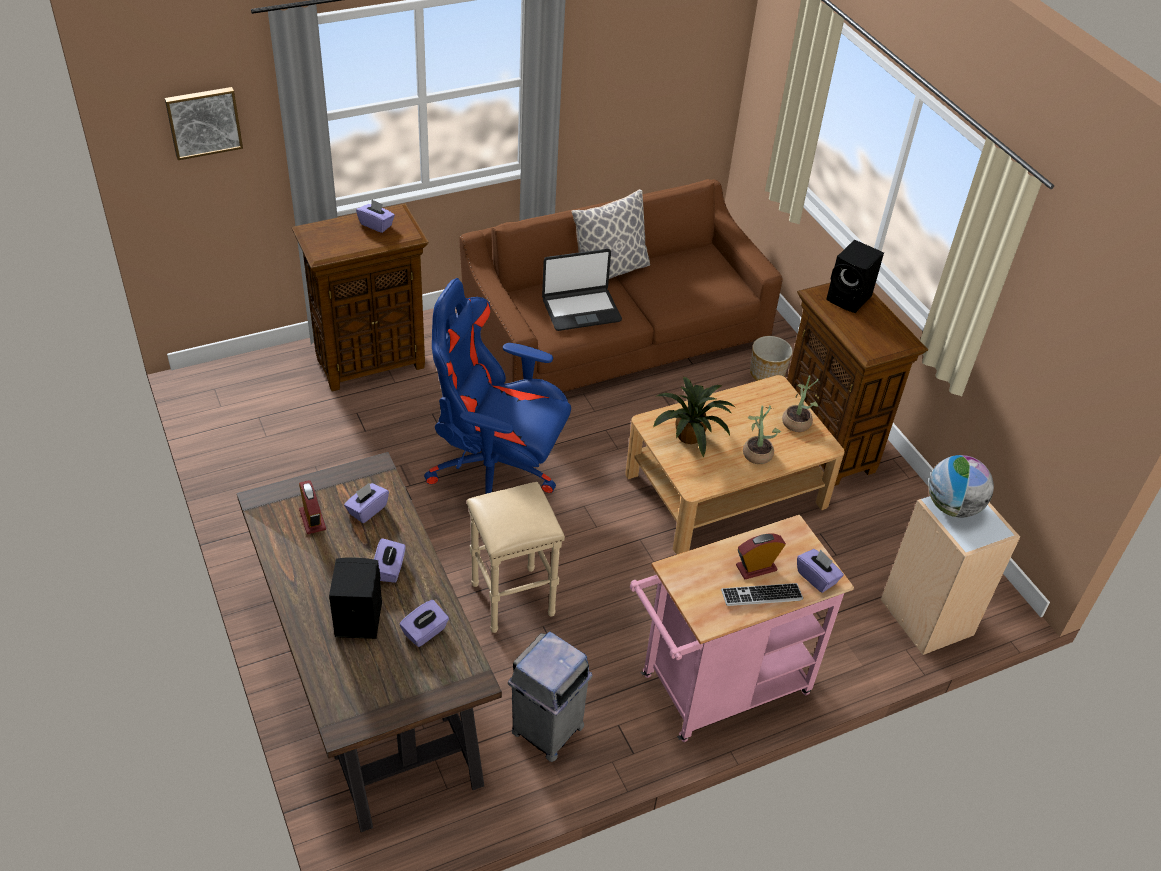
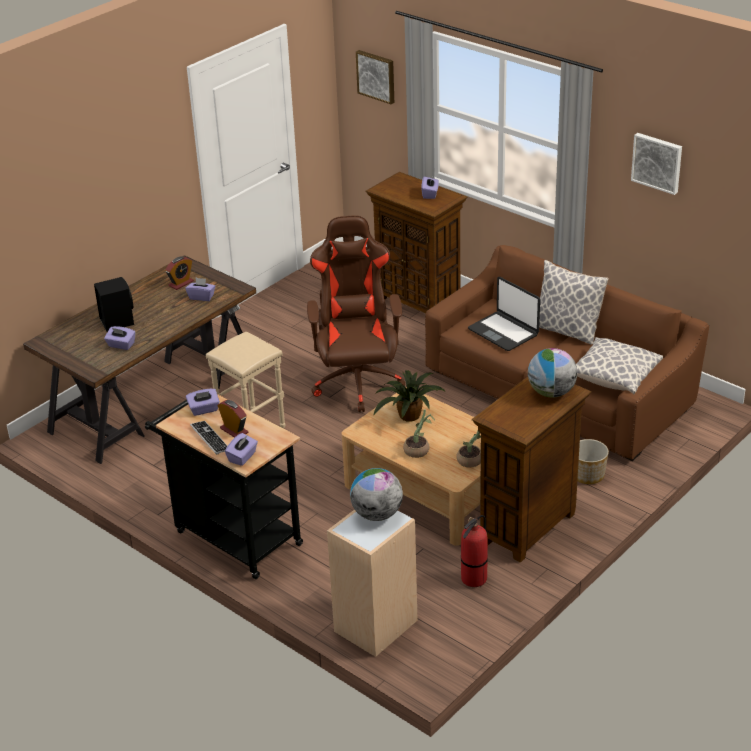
camera: 70 degrees right, 10 degrees down
(390, 569) = (160, 319): purple tissue box -> purple tissue box (204, 410)
(500, 475) = (358, 387): blue office chair -> brown office chair
(546, 730) = (154, 474): grey trash can -> none
(632, 43) = (657, 162): none -> picture
(715, 276) = (613, 378): none -> pillow
(716, 689) = (232, 535): pink cart -> black cart
(850, 299) = (551, 392): black speaker -> globe
(885, 515) = (474, 579): none -> fire extinguisher

